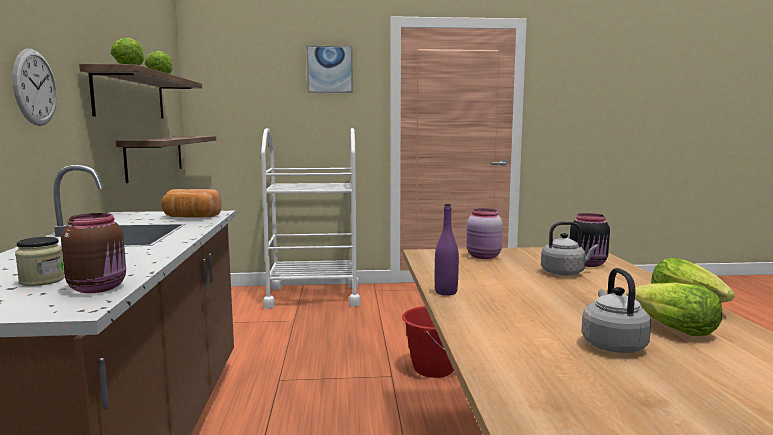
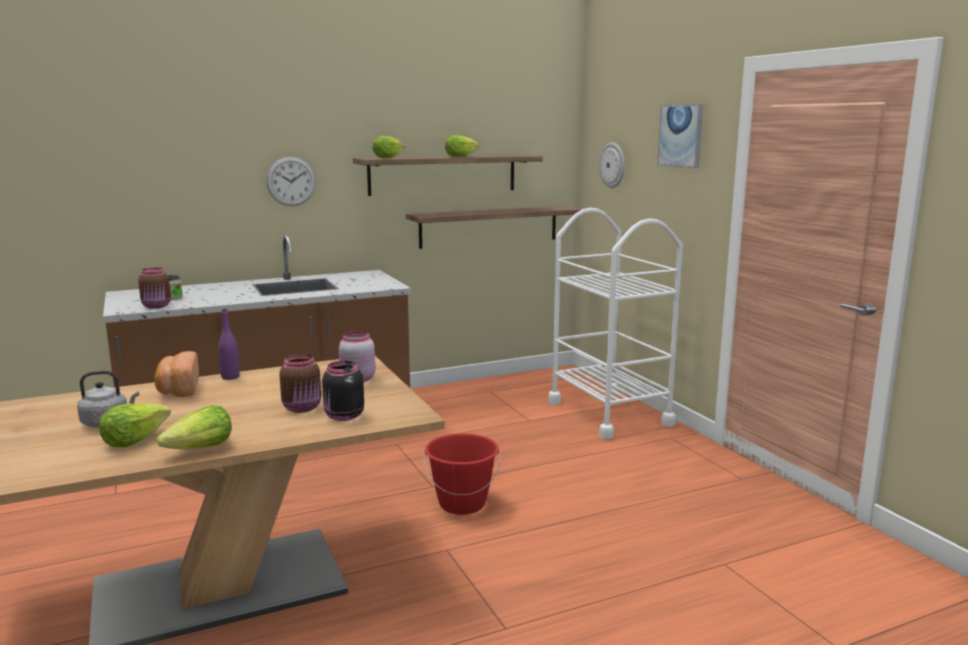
camera: 70 degrees right, 5 degrees up
(190, 217) = (365, 285): bread -> bread (178, 389)
(240, 95) = (613, 165): none -> wall clock
(565, 272) = (303, 408): grey kettle -> brown jar

